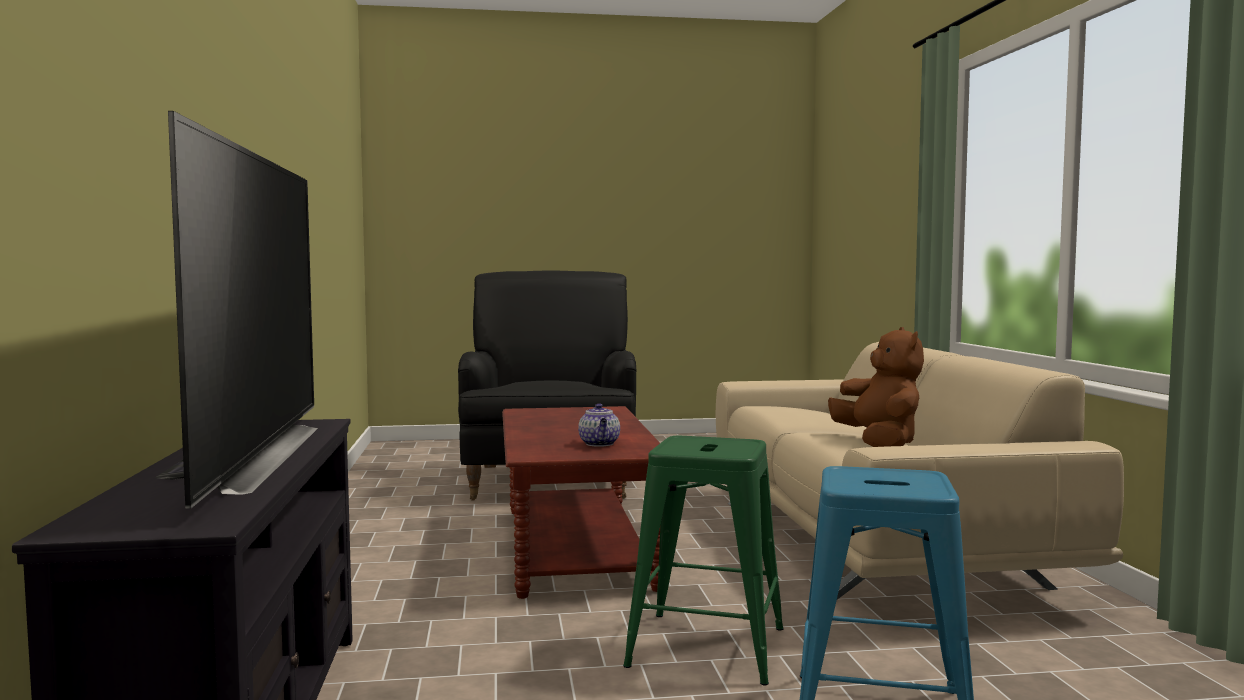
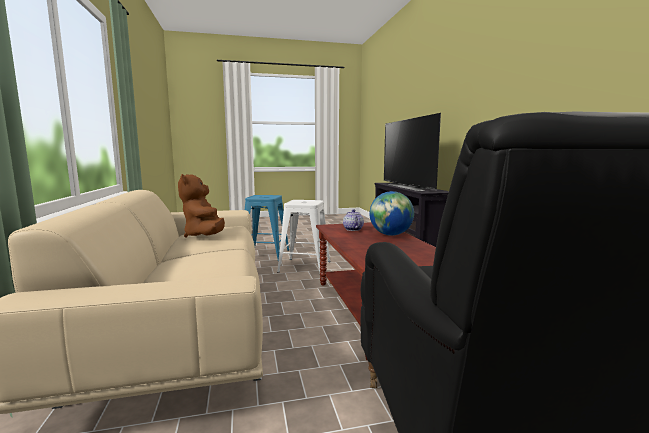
camera: 175 degrees right, 5 degrees up
(541, 434) = (390, 235): none -> globe
(707, 647) = (304, 266): green stool -> white stool

